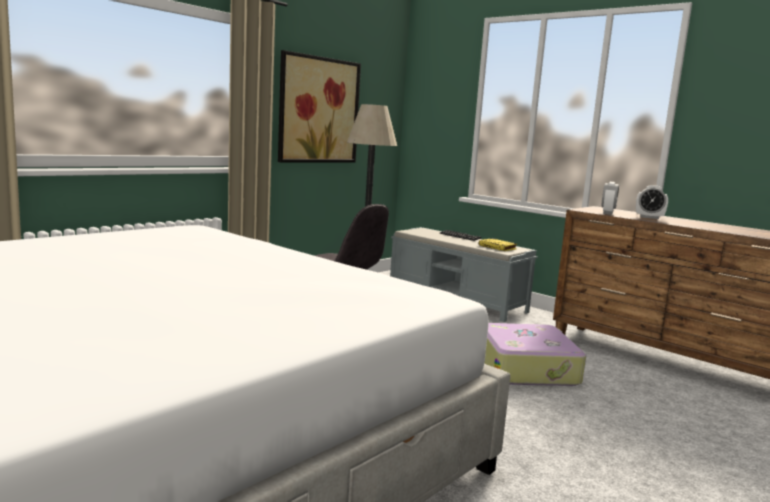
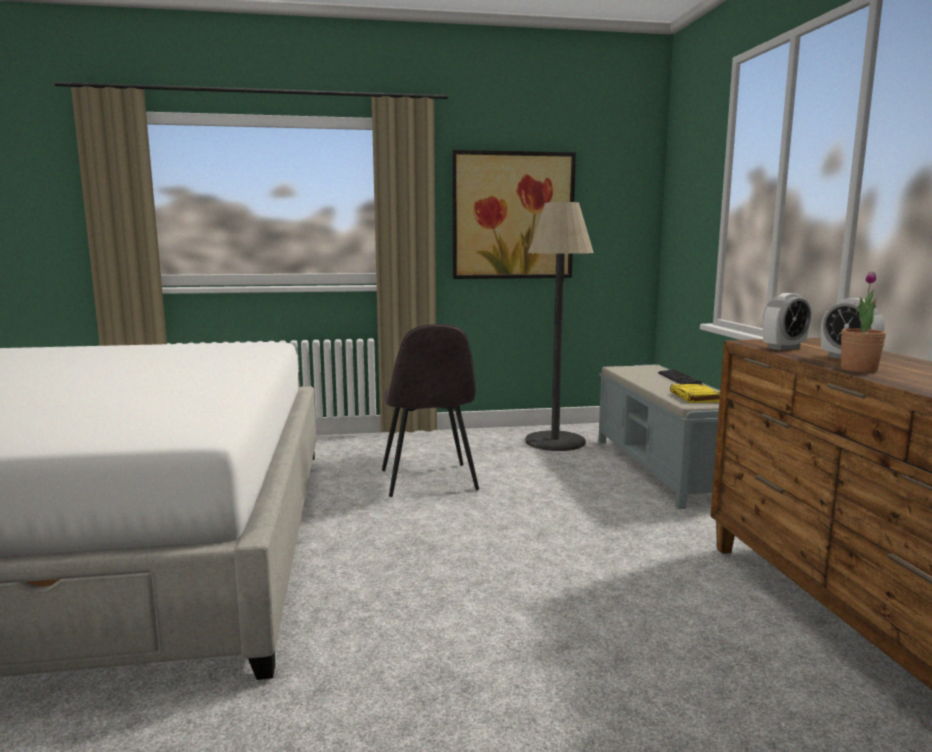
camera: 40 degrees right, 0 degrees up
(527, 368) = (584, 575): suitcase -> none
(674, 223) = (859, 369): none -> potted plant

